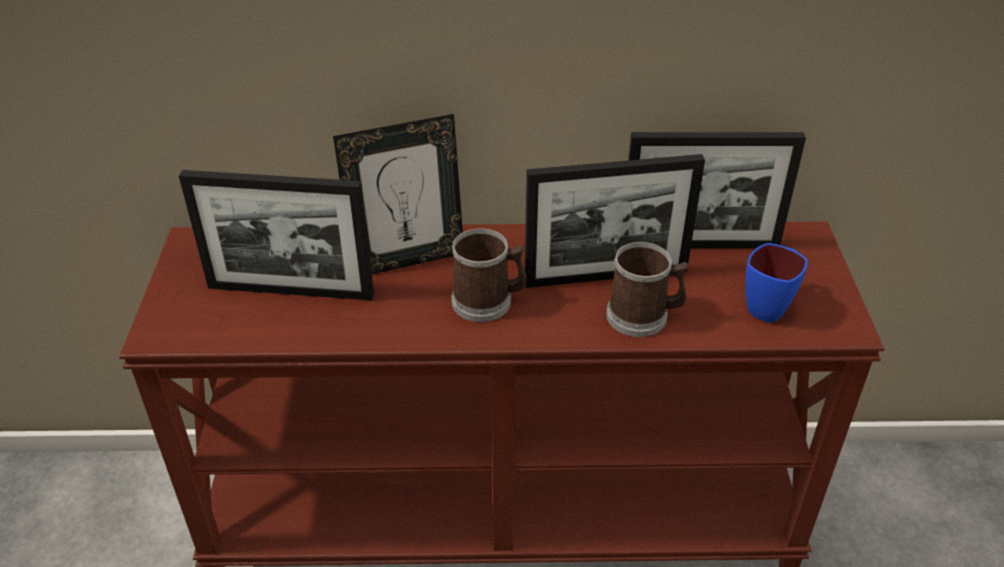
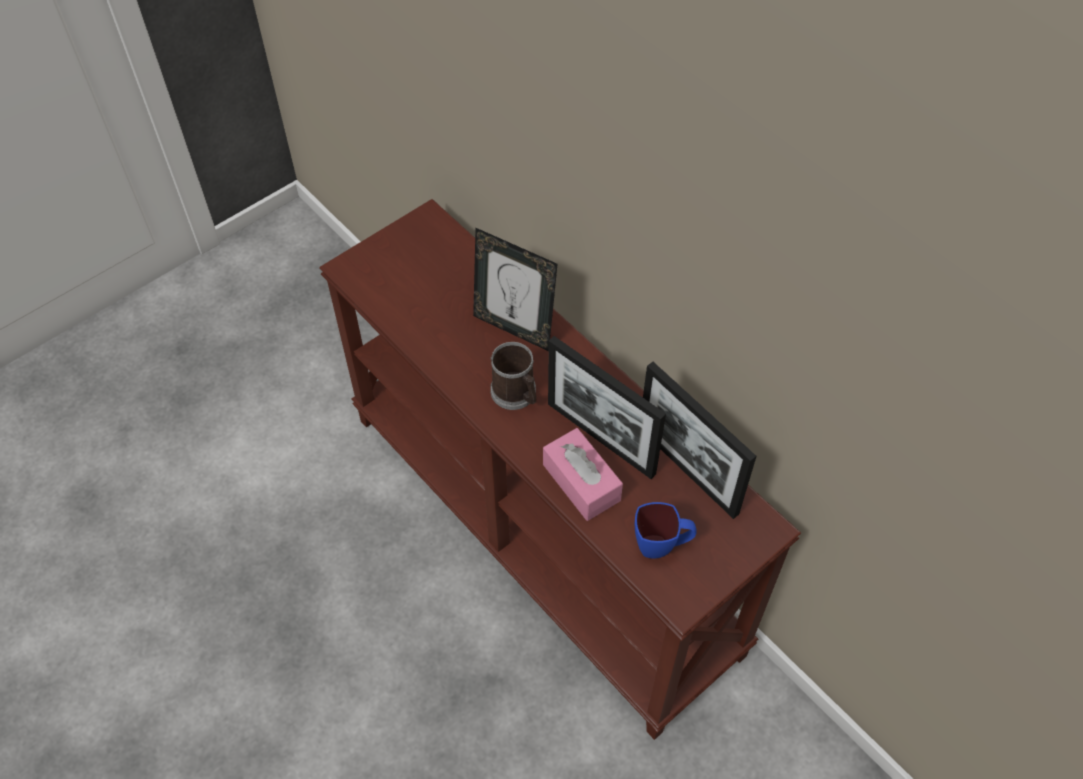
camera: 50 degrees right, 15 degrees up
(290, 291) = (433, 296): picture frame -> none
(644, 316) = (581, 482): mug -> pink tissue box

